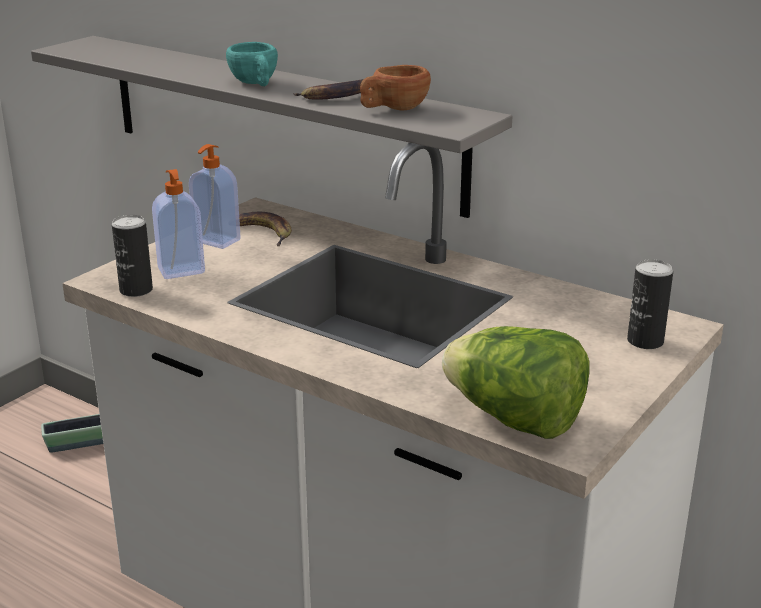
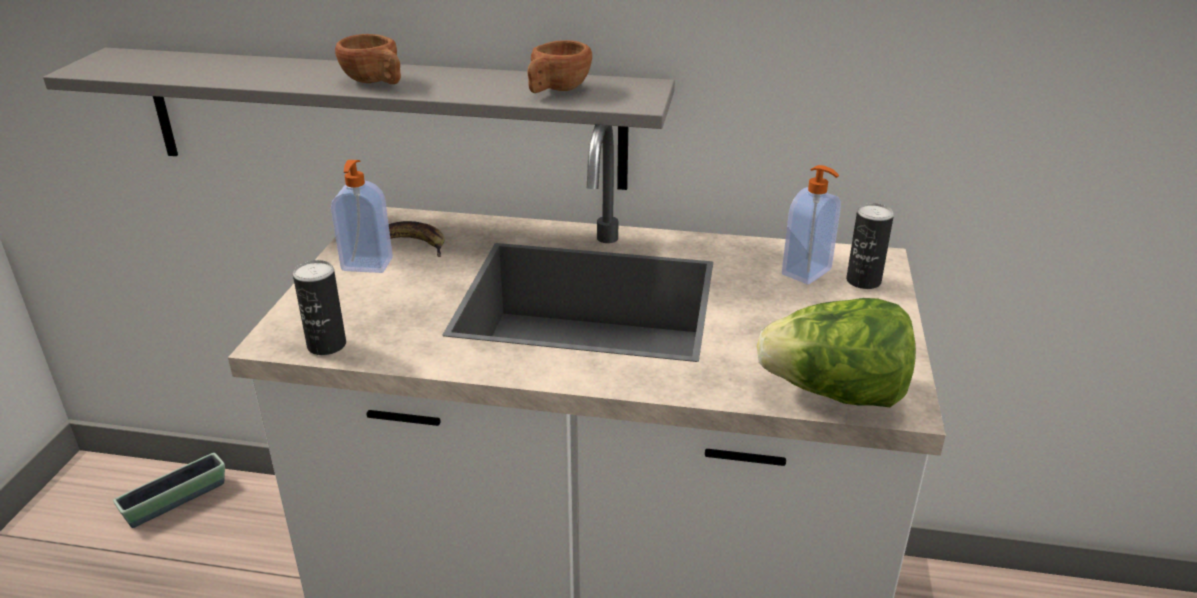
camera: 25 degrees left, 5 degrees up
(181, 271) = (359, 310): soap dispenser -> soap dispenser (808, 272)
(256, 84) = (376, 83): turquoise cup -> brown cup
(336, 96) = (480, 84): banana -> none

